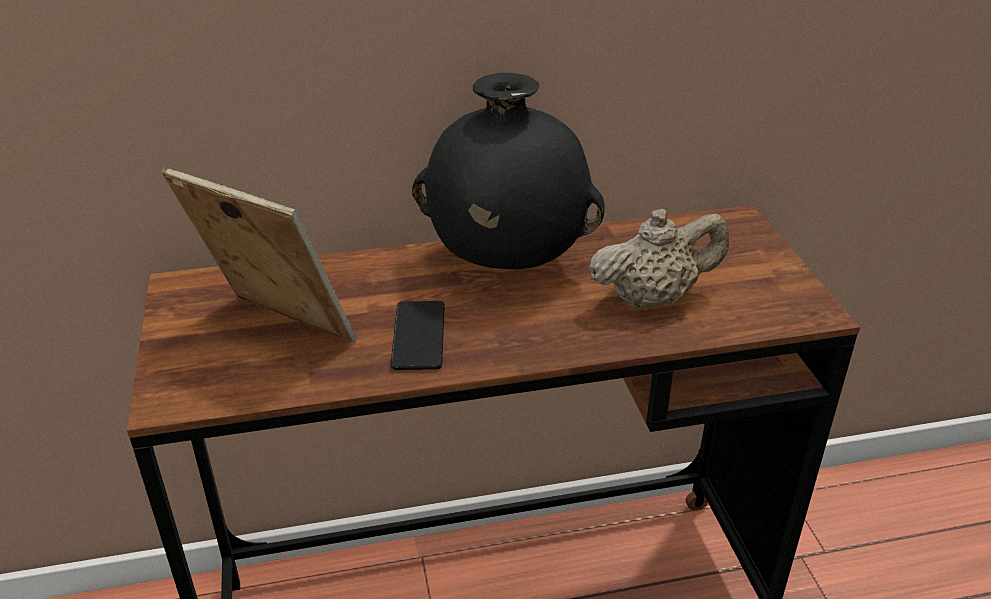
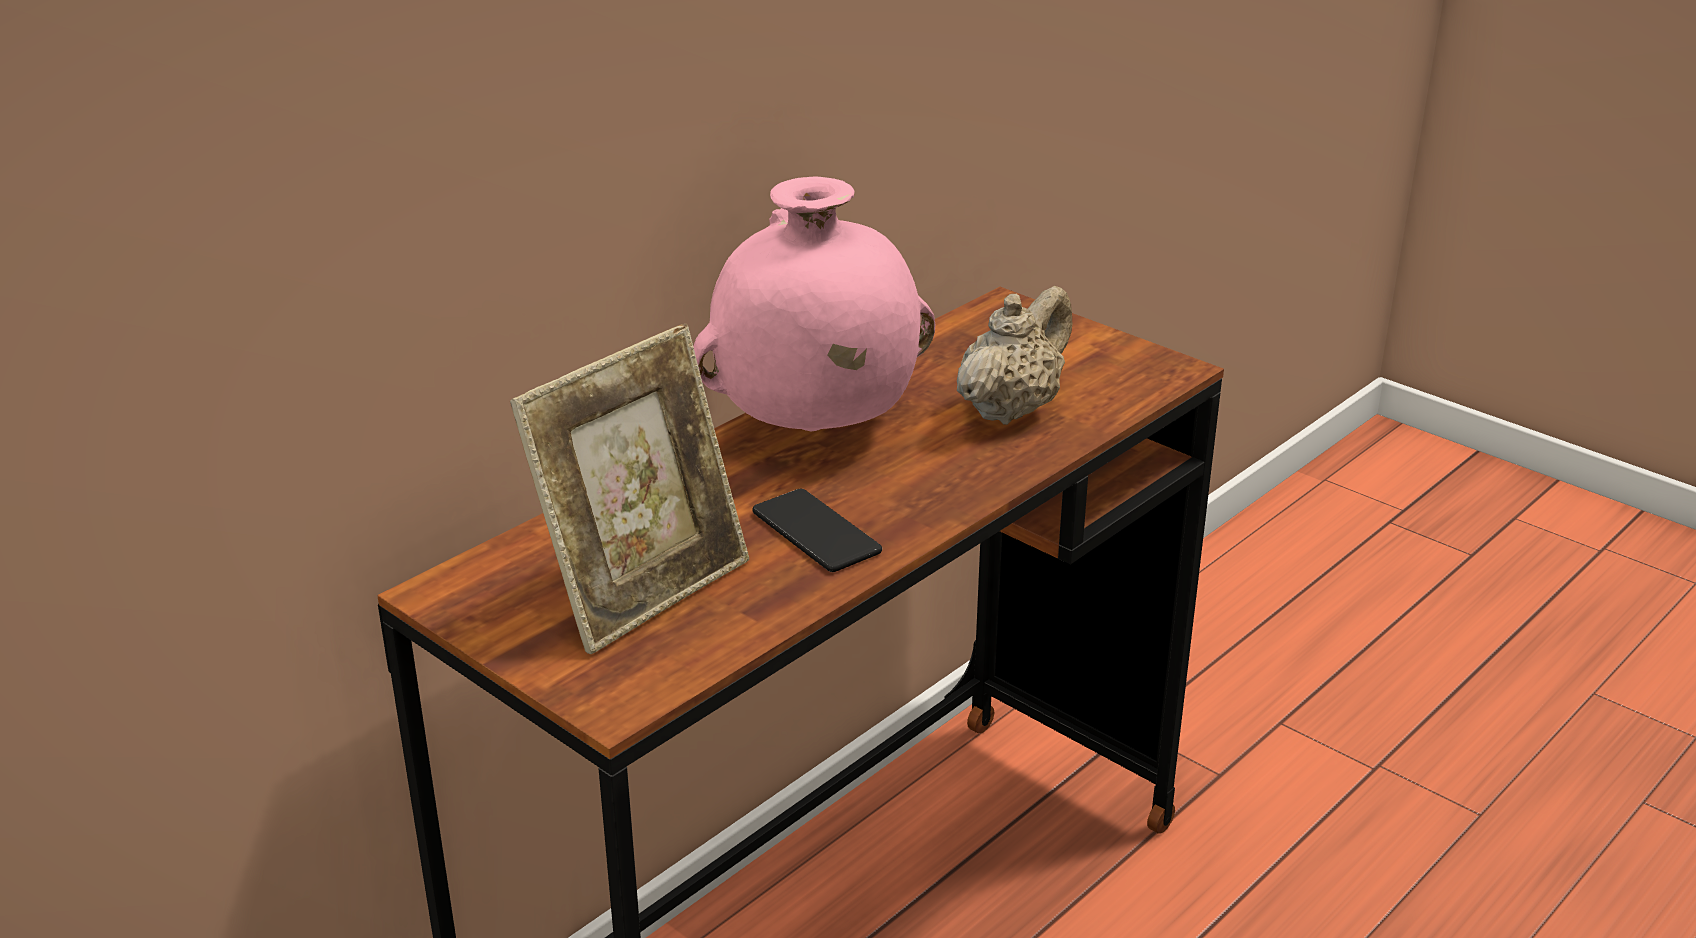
camera: 35 degrees left, 5 degrees down
(275, 332) = (644, 590): picture frame -> picture frame turned 135 degrees clockwise
(505, 263) = (814, 430): black vase -> pink vase

